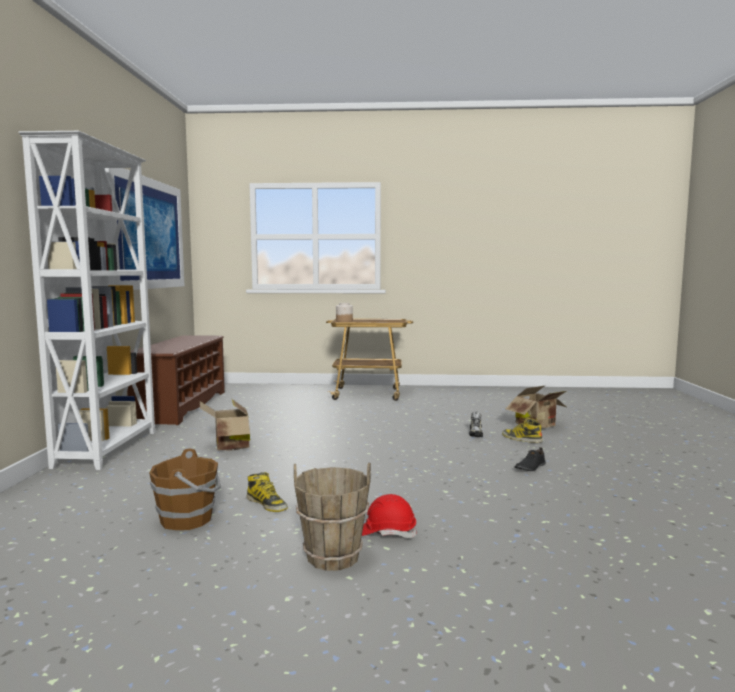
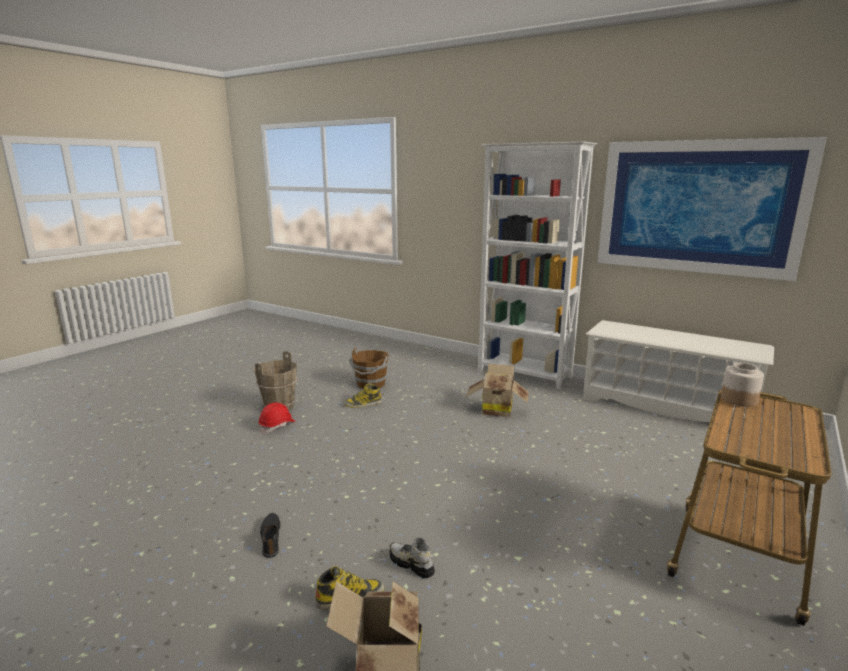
camera: 120 degrees right, 10 degrees up
(181, 406) = (666, 407): brown shoe rack -> white shoe rack

